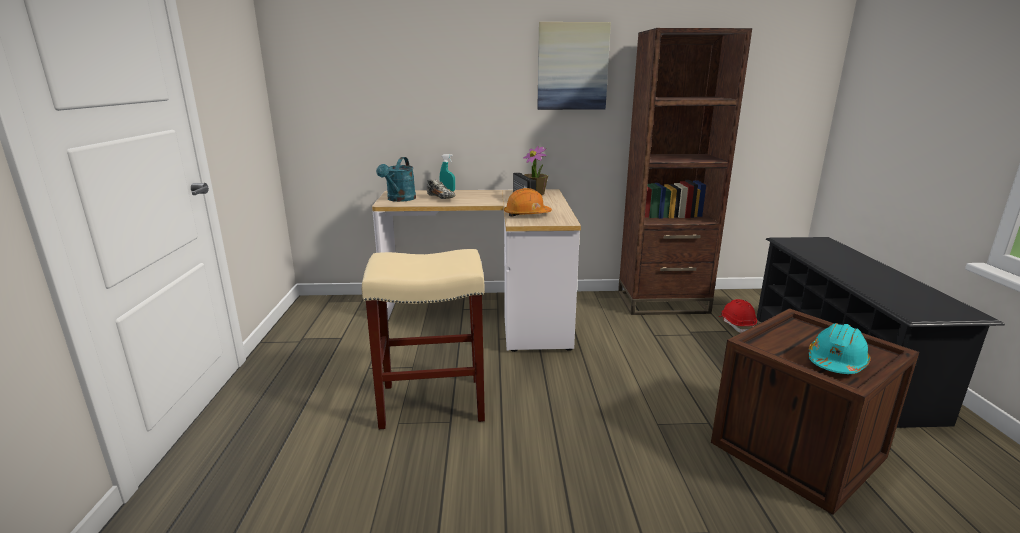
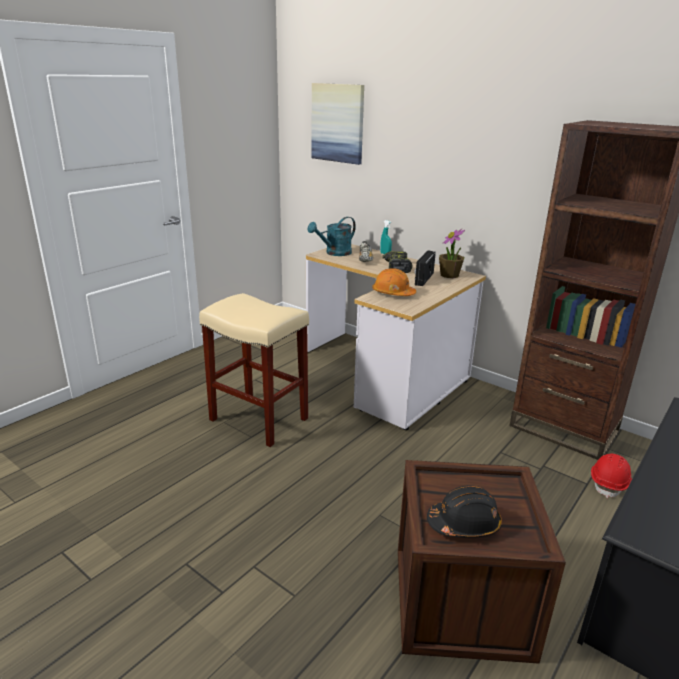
camera: 40 degrees right, 5 degrees up
(481, 198) = (396, 267): none -> power drill
(572, 66) = (514, 151): picture -> picture (338, 123)
(836, 362) = (464, 524): turquoise hard hat -> black hard hat

